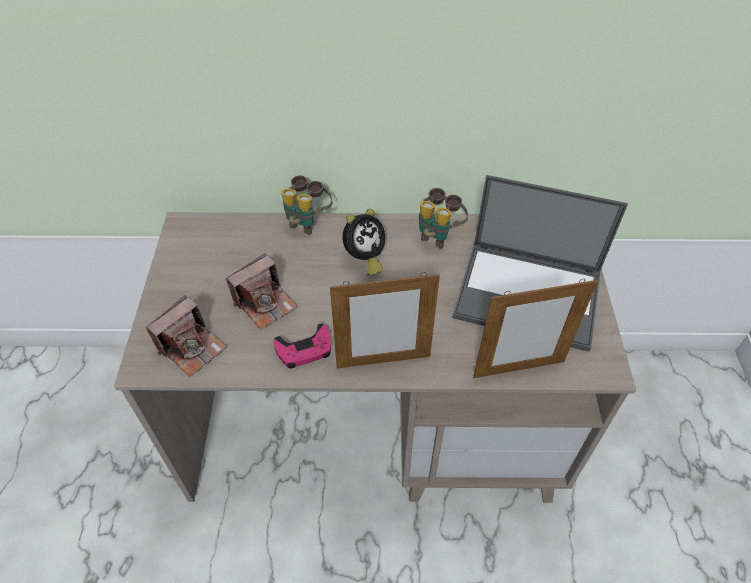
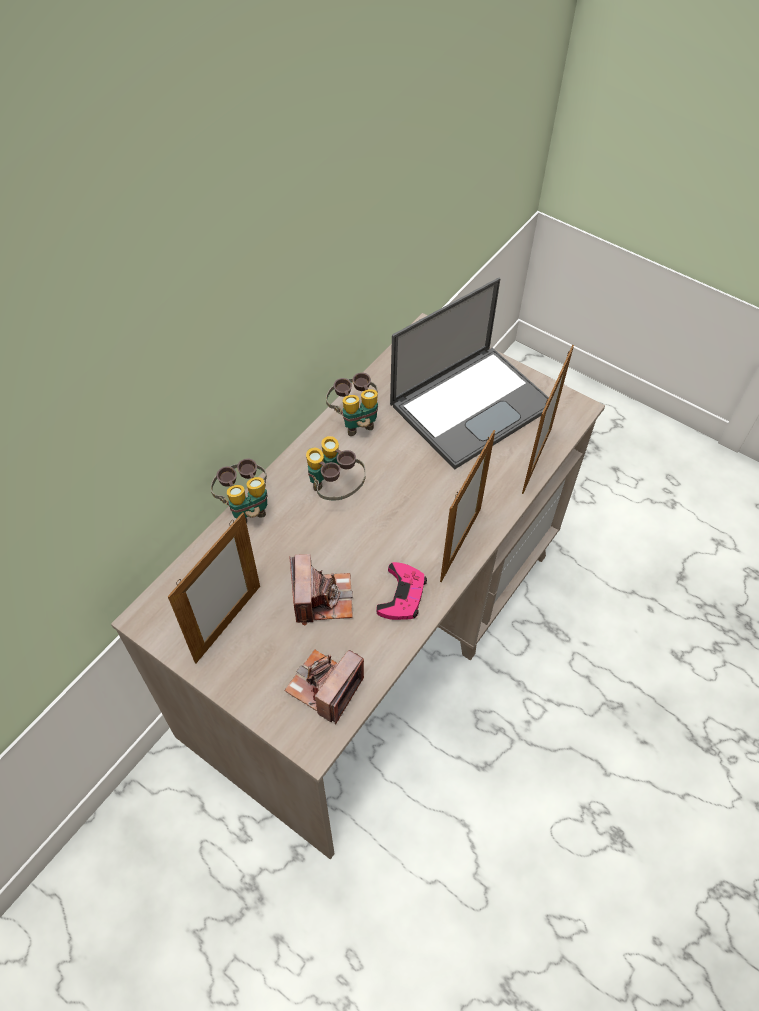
camera: 55 degrees left, 5 degrees up
(192, 347) = (325, 687): camera -> camera turned 135 degrees counterclockwise
(207, 265) = (228, 623): none -> picture frame
(364, 258) = (335, 490): alarm clock -> binoculars

